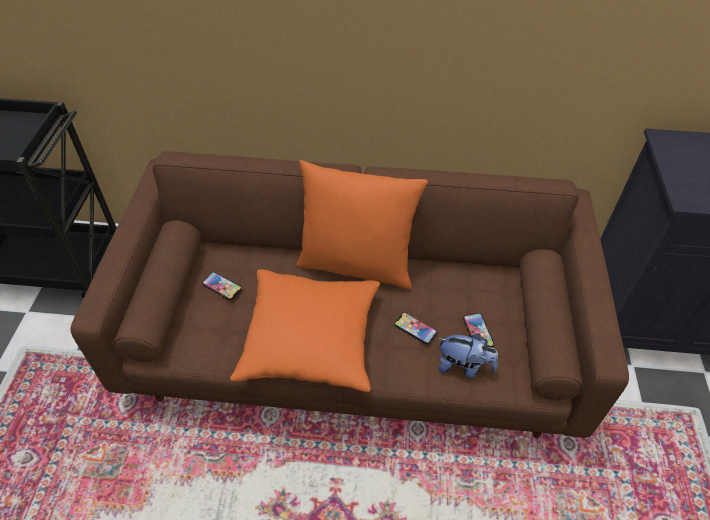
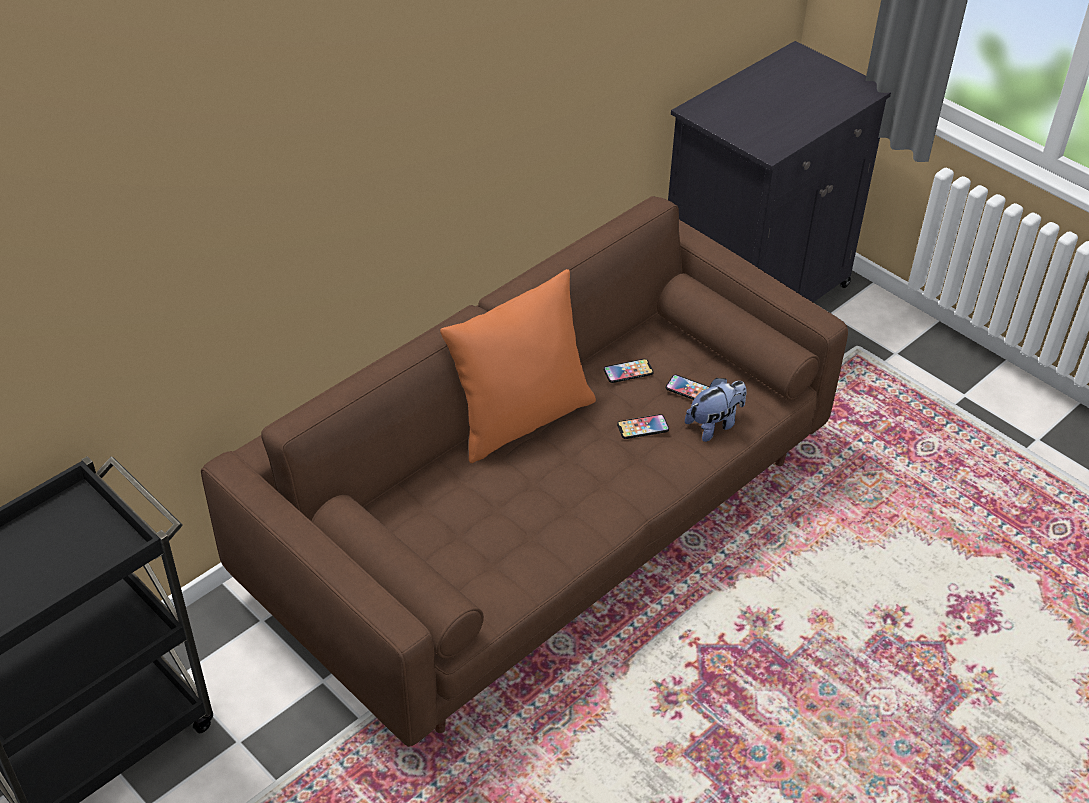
camera: 50 degrees left, 5 degrees down
(222, 286) = (431, 535): phone -> phone (628, 371)
(310, 340) = (575, 508): orange pillow -> none

